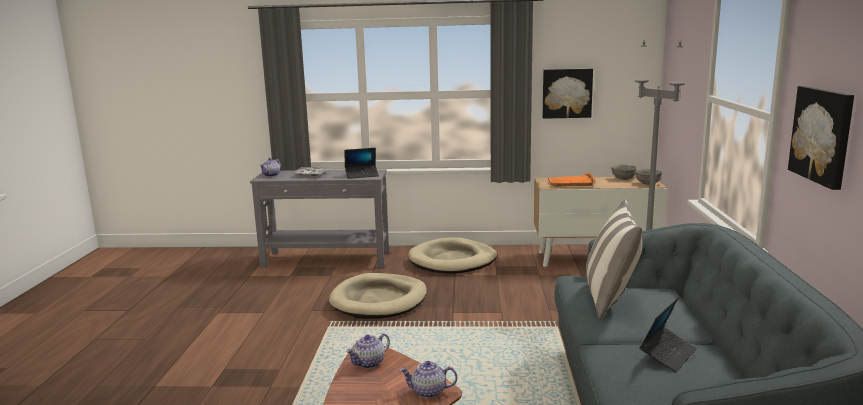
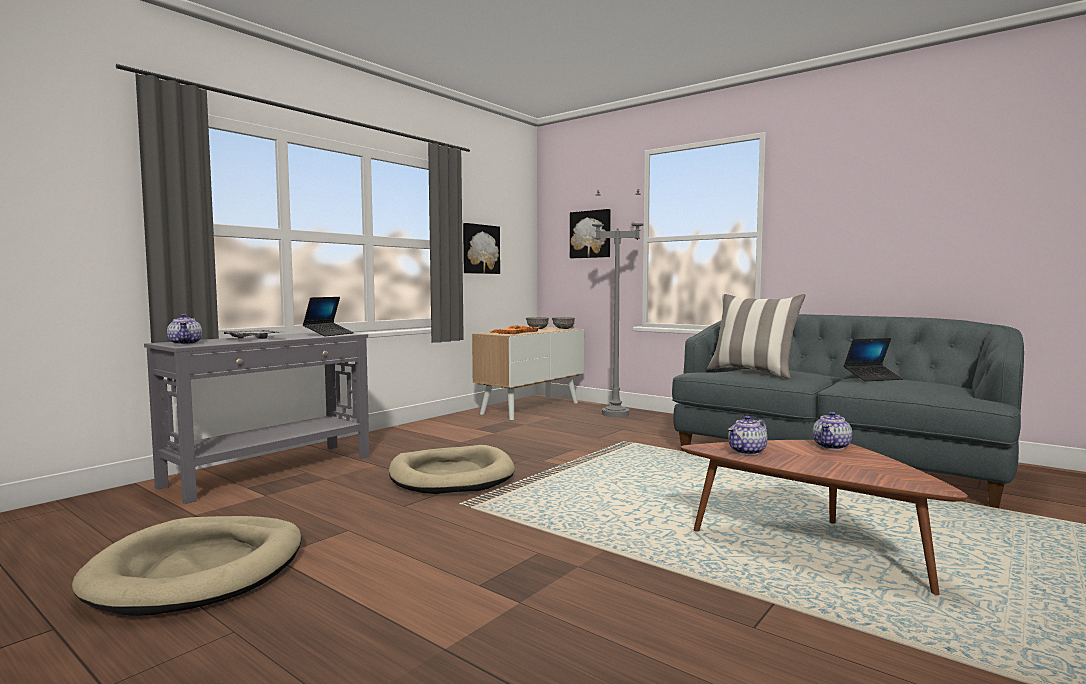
camera: 55 degrees left, 10 degrees down
(369, 363) = (747, 451): teapot -> teapot turned 60 degrees clockwise
(453, 260) = (425, 435): beige dog bed -> beige dog bed (199, 570)
(668, 355) = (872, 378): laptop -> laptop turned 90 degrees clockwise
(823, 135) = (833, 231): picture -> picture (591, 234)

